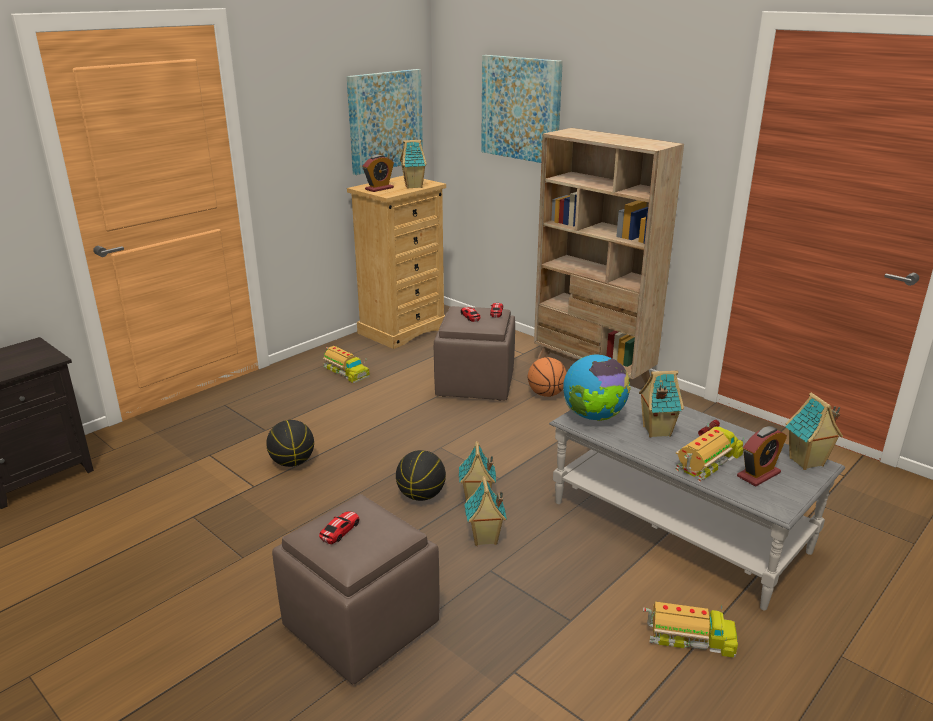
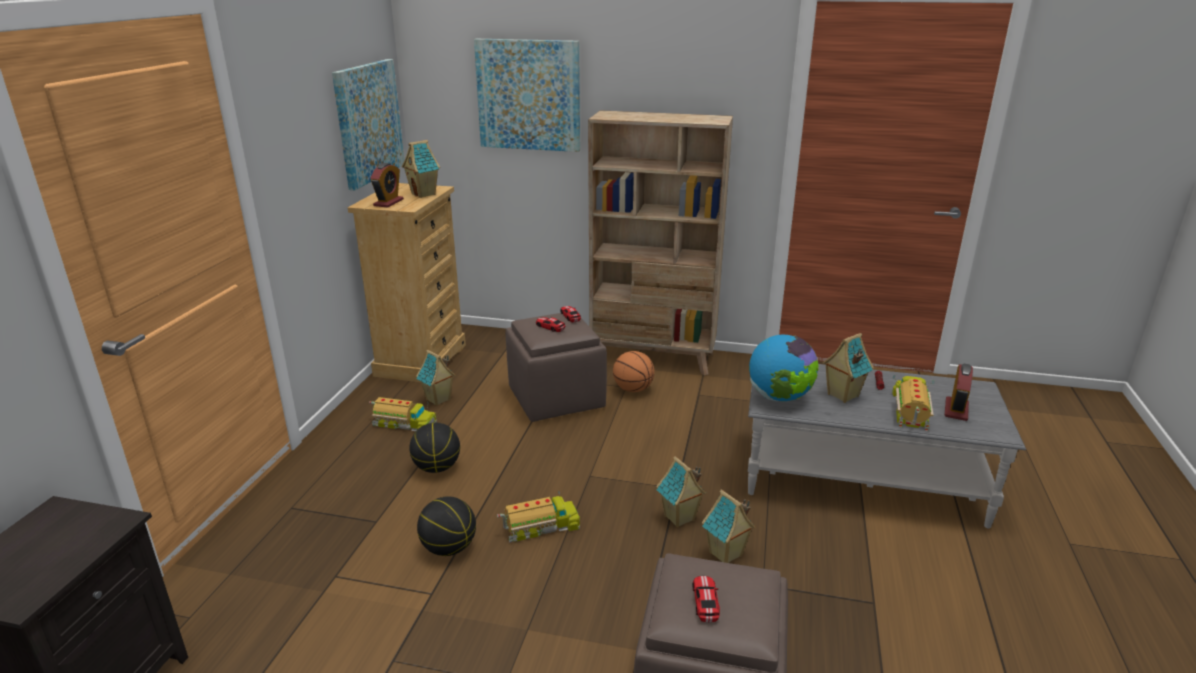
camera: 30 degrees left, 0 degrees up
(421, 495) = (623, 533): basketball -> basketball (437, 467)
(690, 638) = (970, 576): toy truck -> toy truck (541, 527)
(806, 462) = (972, 388): toy house -> toy house (438, 400)

